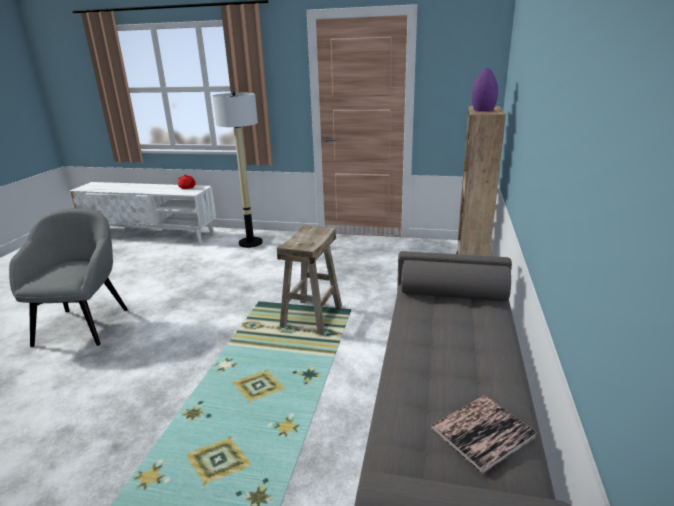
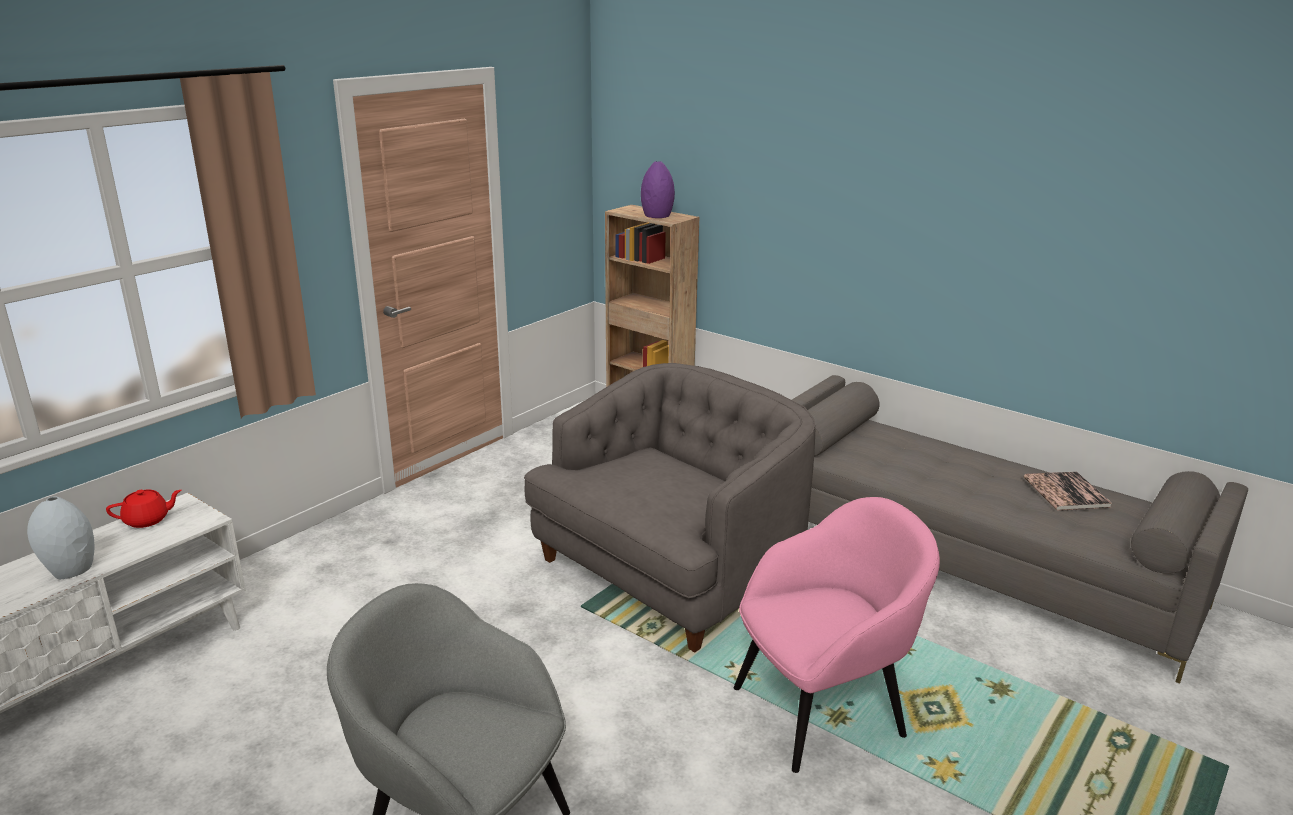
camera: 65 degrees left, 0 degrees up
(150, 190) = (71, 569): none -> grey vase
(199, 406) = (822, 710): none -> pink armchair
(250, 243) = (327, 567): floor lamp -> none
(312, 316) = (670, 571): beige stool -> grey armchair

